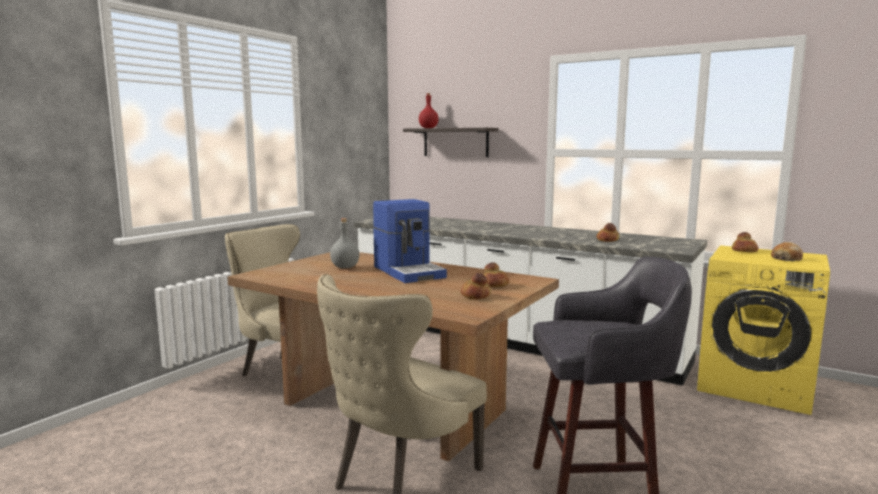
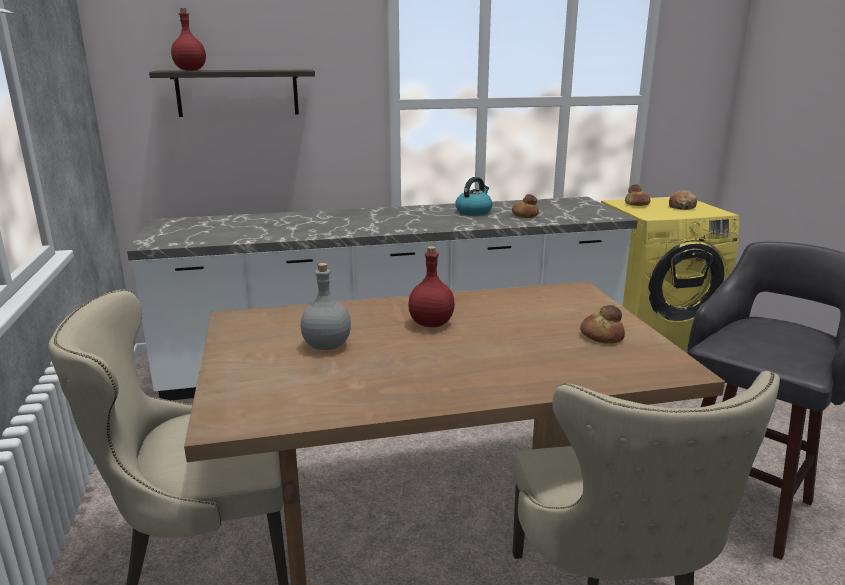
camera: 45 degrees left, 10 degrees up
(409, 272) = (430, 323): coffee machine -> red bottle
(494, 285) = (570, 312): bread -> none
(577, 234) = (474, 212): none -> kettle

